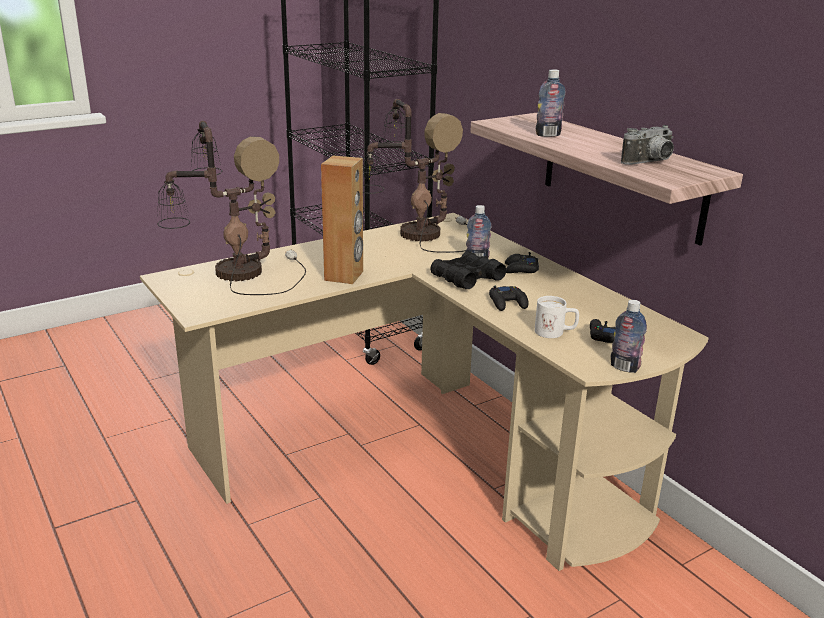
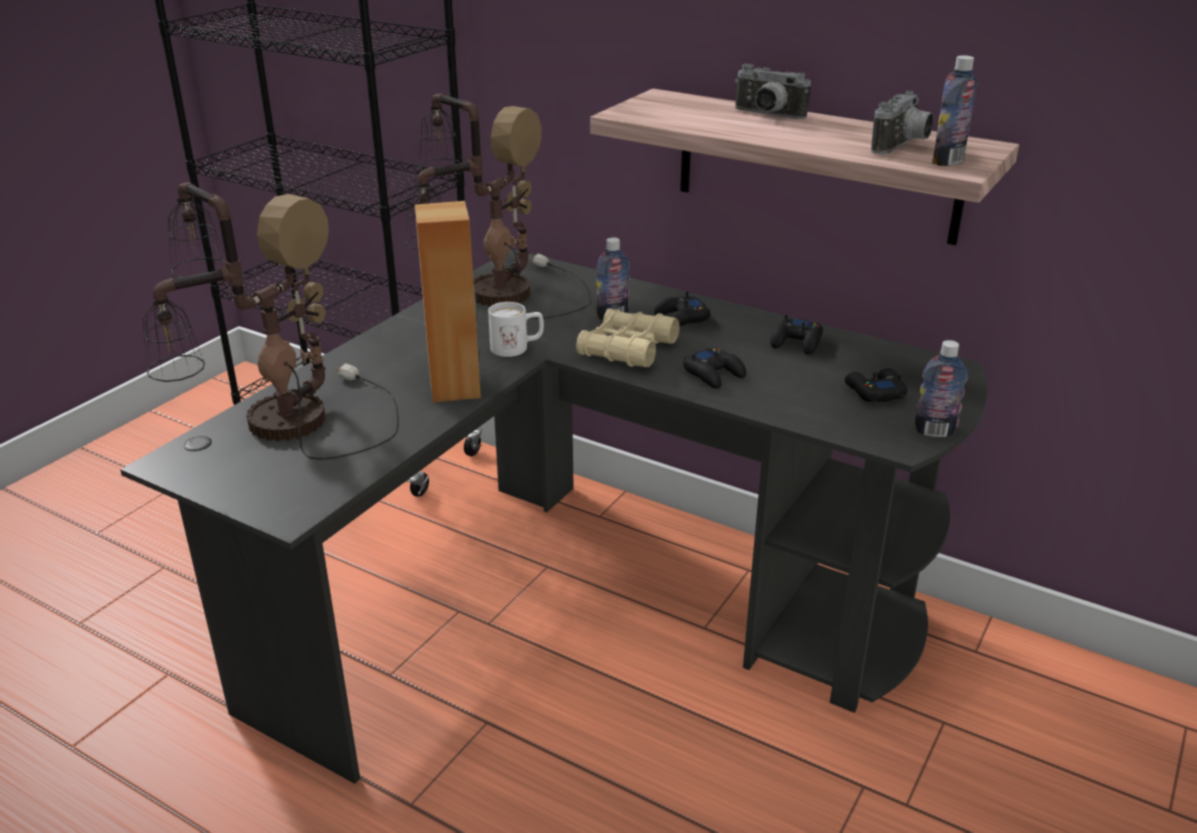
camera: 25 degrees left, 5 degrees up
(425, 452) = (582, 604): beige desk -> black desk
(467, 278) = (627, 349): black binoculars -> beige binoculars
(548, 135) = (722, 123): bottle -> bottle (947, 161)
(555, 332) = (812, 403): white mug -> white mug (517, 348)
(584, 298) = (797, 342): none -> black game controller
(585, 135) = (766, 115): none -> camera

